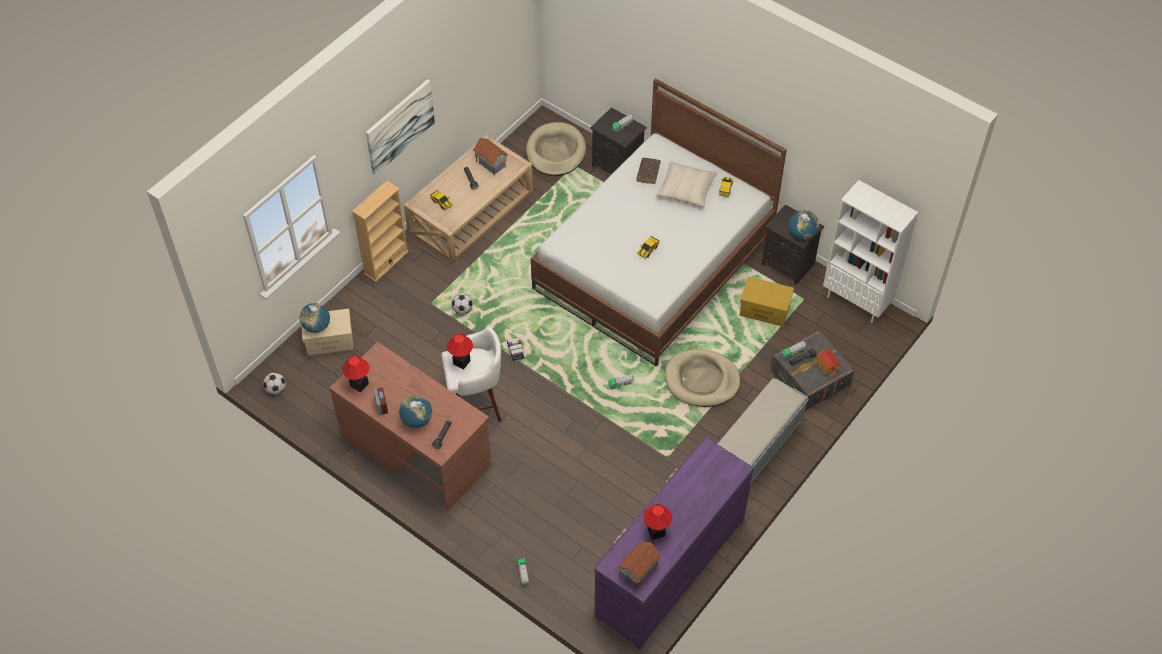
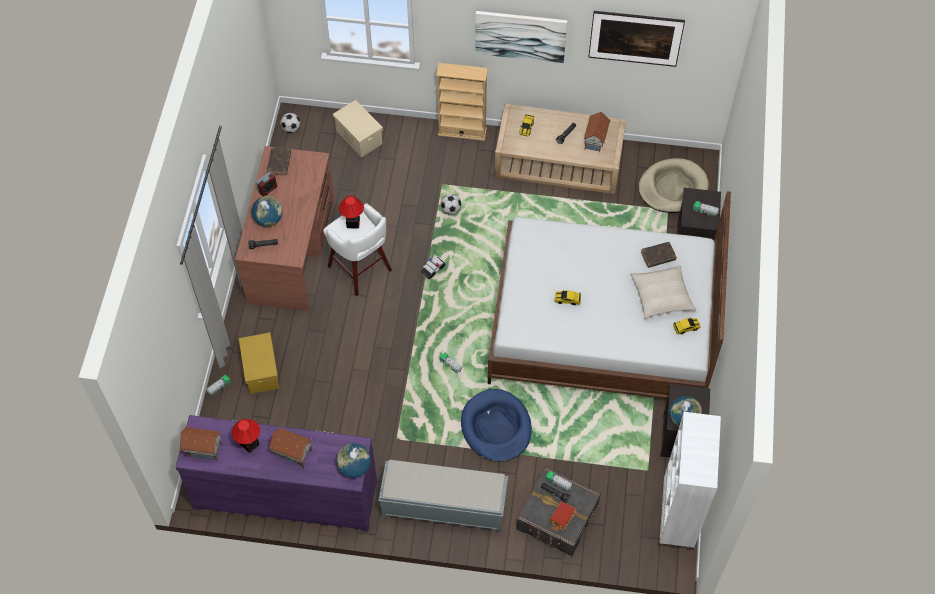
camera: 60 degrees right, 5 degrees up
(317, 326) = (350, 116): globe -> globe (354, 467)
(359, 384) = (279, 163): table lamp -> brown book
(474, 64) = (634, 49): none -> picture
(686, 503) = (292, 454): none -> toy house
(701, 380) = (496, 427): beige dog bed -> blue dog bed
(765, 310) = (610, 443): yellow storage box -> yellow storage box (262, 371)

